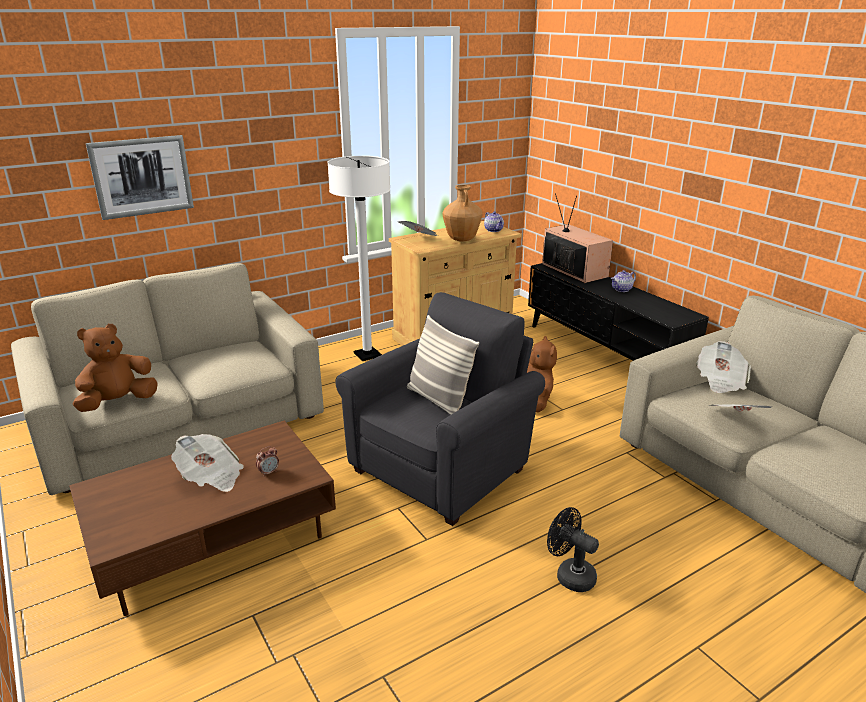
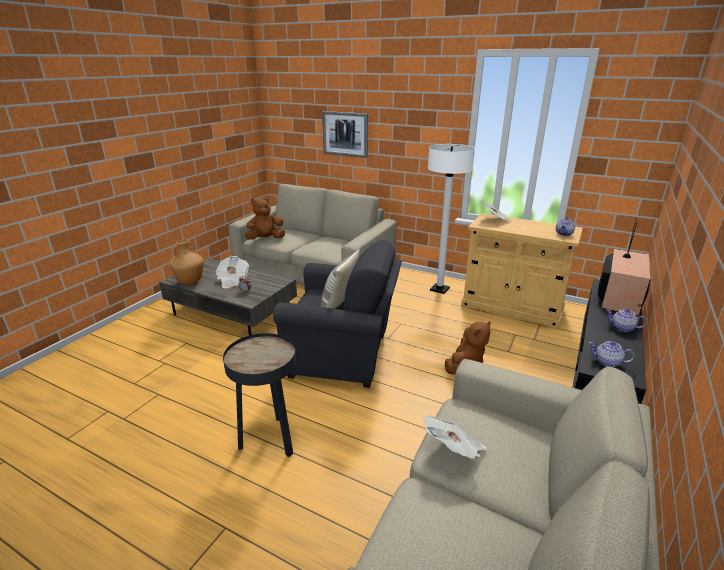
camera: 60 degrees right, 0 degrees up
(118, 402) = (265, 239): brown plush toy -> brown plush toy turned 45 degrees counterclockwise
(213, 536) = (233, 312): brown coffee table -> grey coffee table
(461, 239) = (520, 230): brown vase -> brown vase (190, 282)
(570, 575) = (269, 441): black fan -> black side table
(667, 314) = (607, 362): none -> teapot
(720, 381) = (527, 429): newspaper -> none

